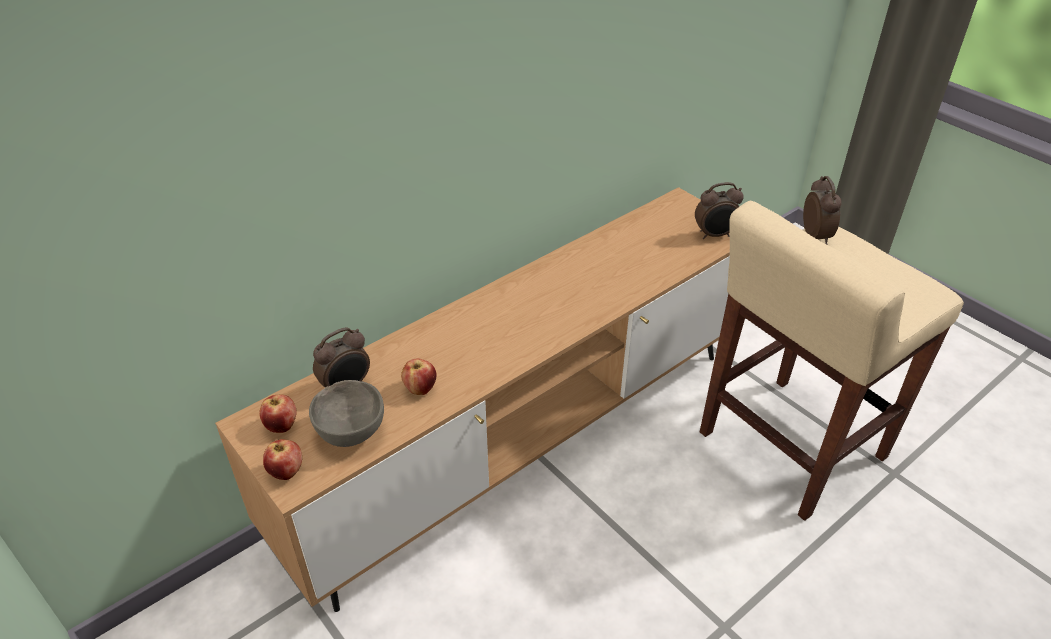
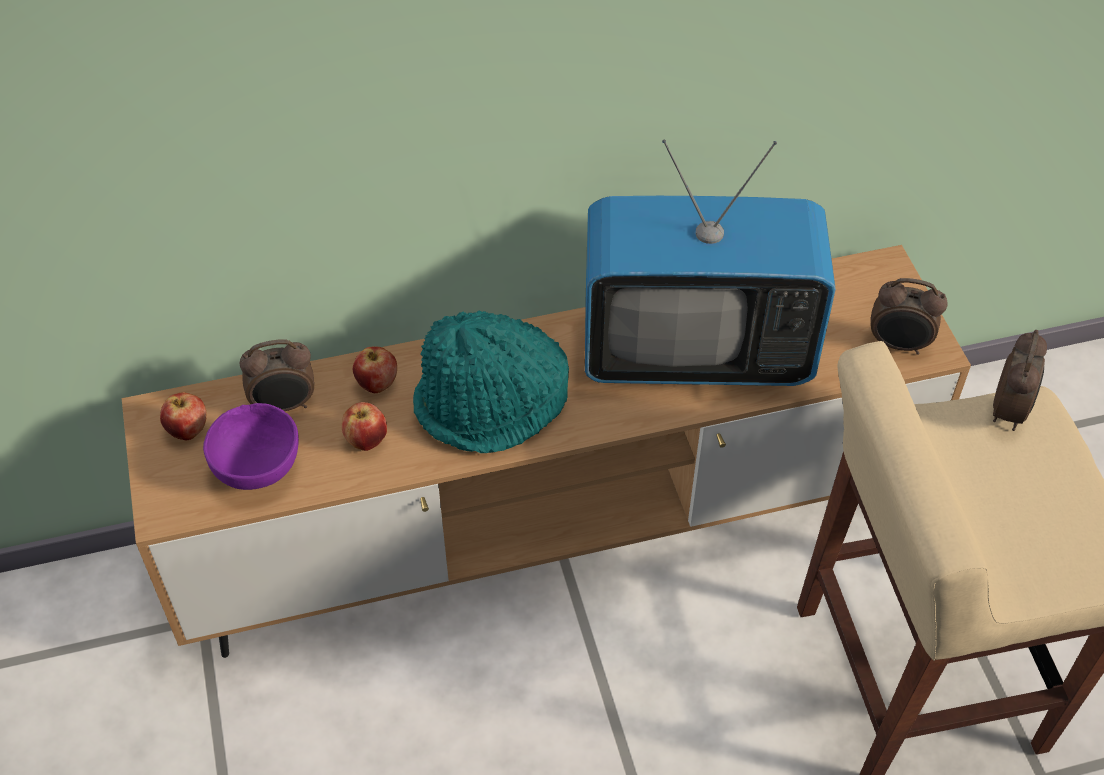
camera: 25 degrees right, 10 degrees up
(286, 472) = (164, 492): apple -> apple (377, 384)
(352, 431) = (259, 468): grey bowl -> purple bowl
(493, 340) = (492, 404): none -> turquoise hat
(601, 272) = (696, 351): none -> television

